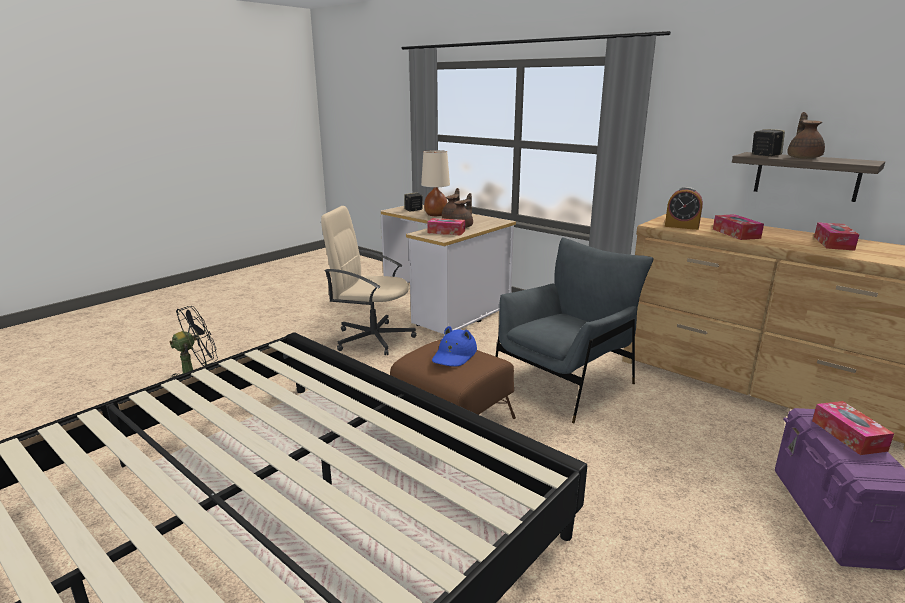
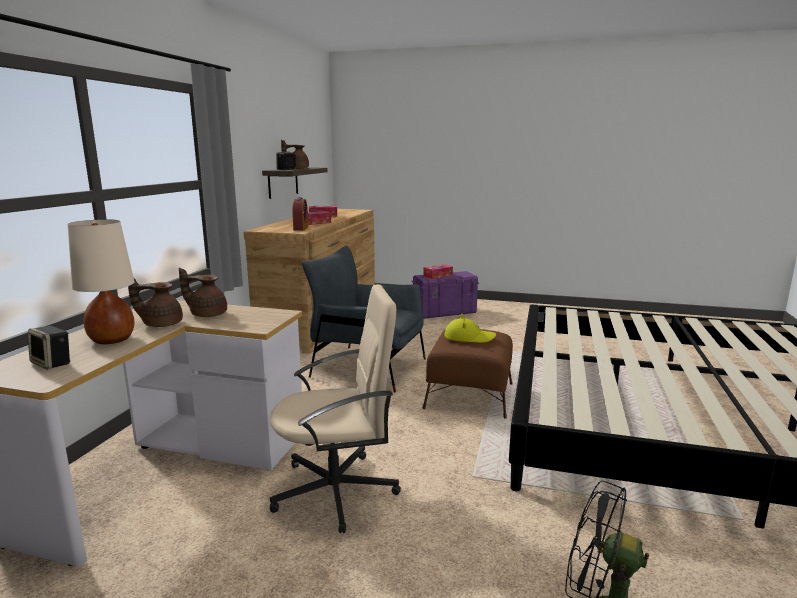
camera: 115 degrees left, 5 degrees down
(372, 338) = (337, 490): beige office chair -> beige office chair turned 90 degrees counterclockwise
(446, 232) = (245, 317): tissue box -> none
(454, 355) = (469, 337): blue hat -> yellow hat

